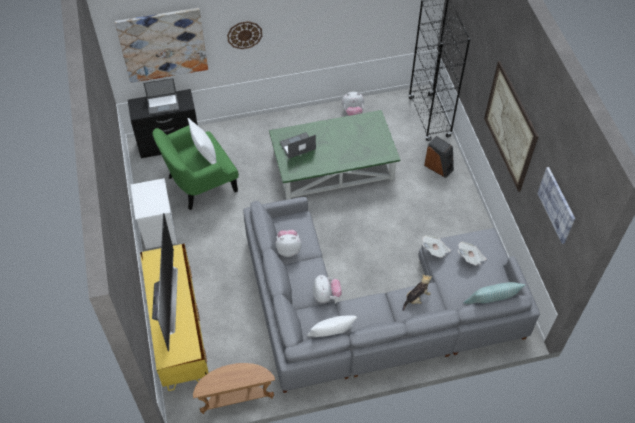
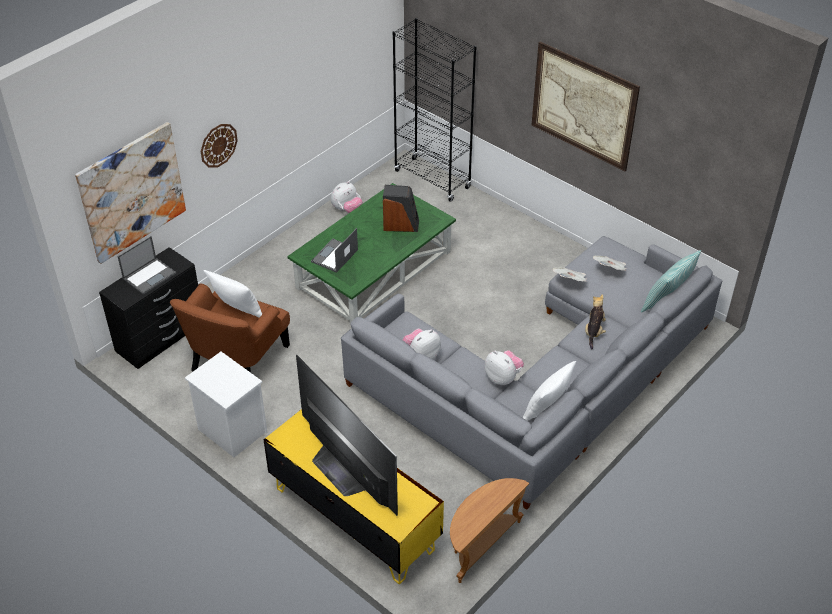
camera: 35 degrees left, 10 degrees down
(199, 183) = (237, 359): green armchair -> brown armchair
(439, 167) = (484, 219): speaker -> speaker (401, 225)
(557, 205) = (698, 143): picture -> none

